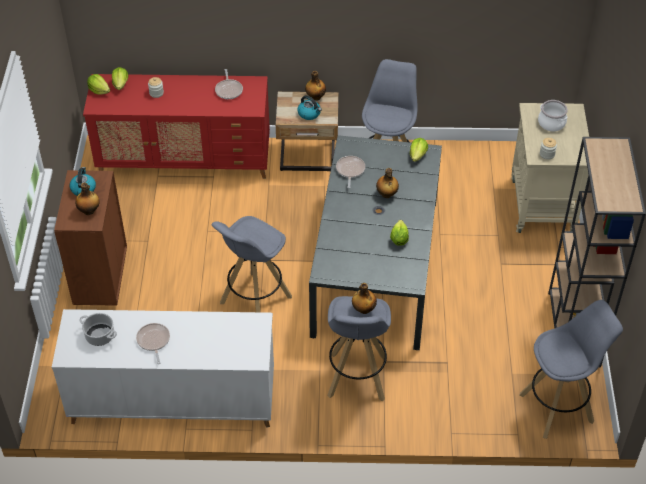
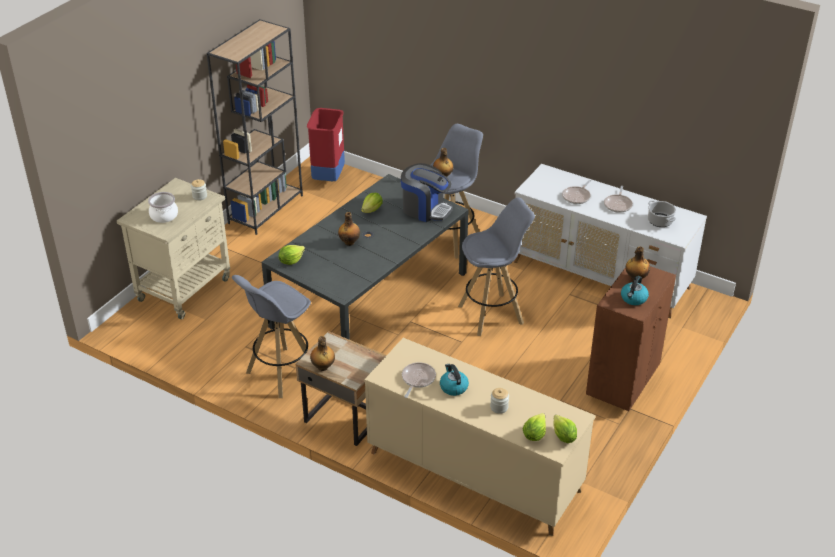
camera: 150 degrees left, 10 degrees down
(184, 158) = (474, 472): red dresser -> beige dresser
(309, 114) = (344, 352): kettle -> kettle (453, 387)
(349, 262) = (425, 209): none -> coffee machine
(350, 170) = (362, 271): frying pan -> frying pan (577, 196)
(558, 408) = (328, 177): grey stool -> red trash can

